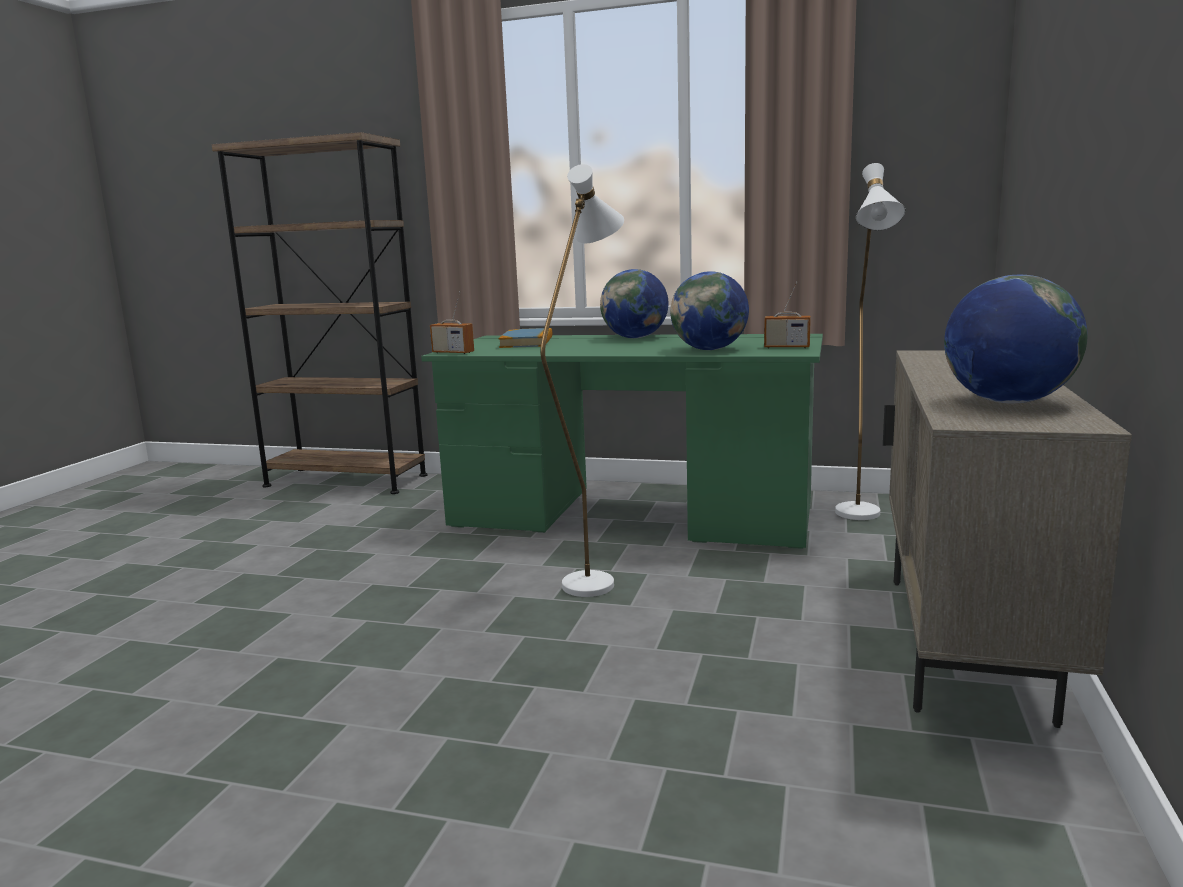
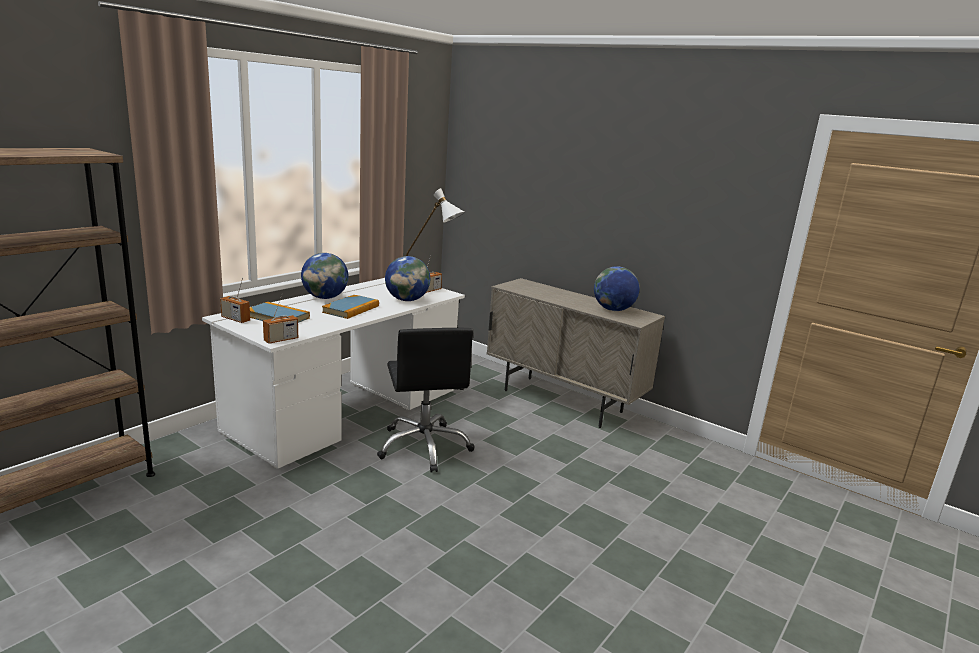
camera: 70 degrees left, 5 degrees up
(494, 339) = (235, 319): none -> radio
(595, 578) = (424, 446): white floor lamp -> black office chair
(611, 347) = (351, 309): none -> book
(632, 514) = (345, 410): green desk -> white desk

